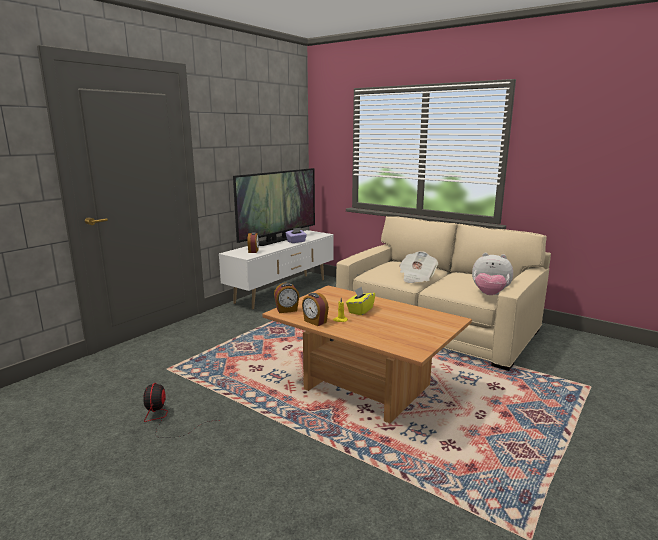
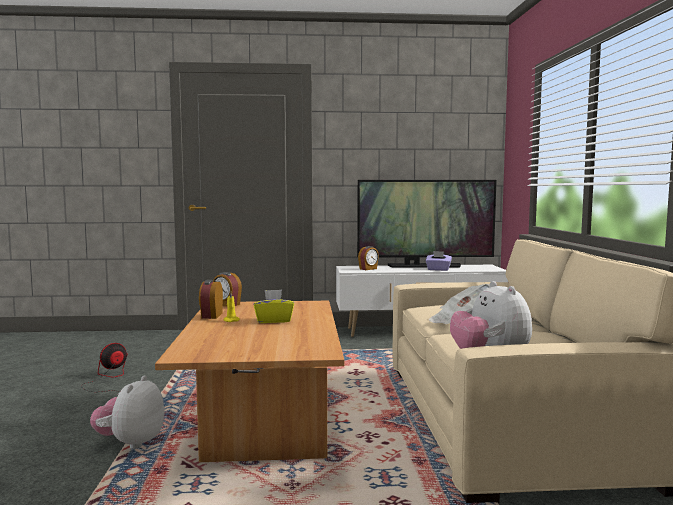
camera: 50 degrees right, 10 degrees down
(324, 441) = (131, 443): none -> plush toy

